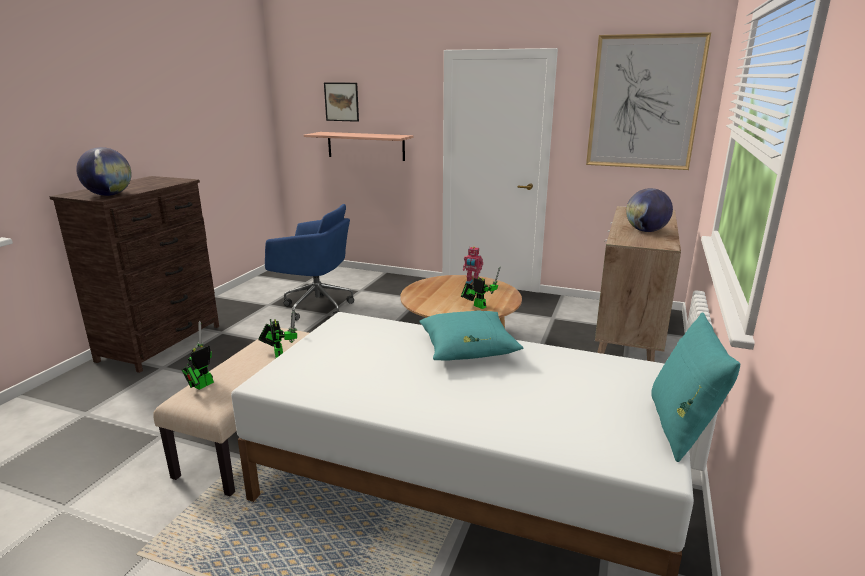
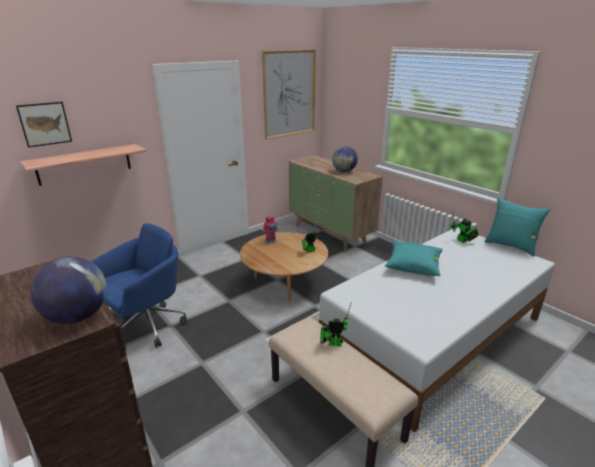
camera: 60 degrees left, 5 degrees up
(201, 386) = (362, 392): toy robot -> toy robot (462, 241)

